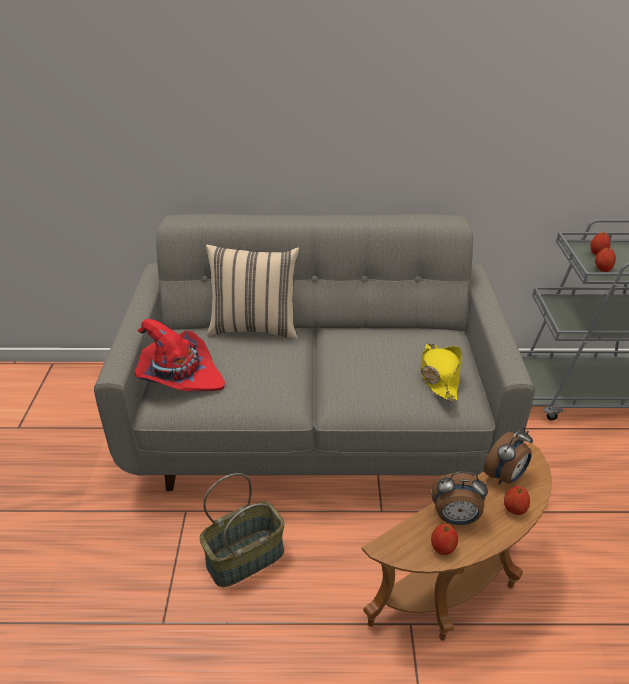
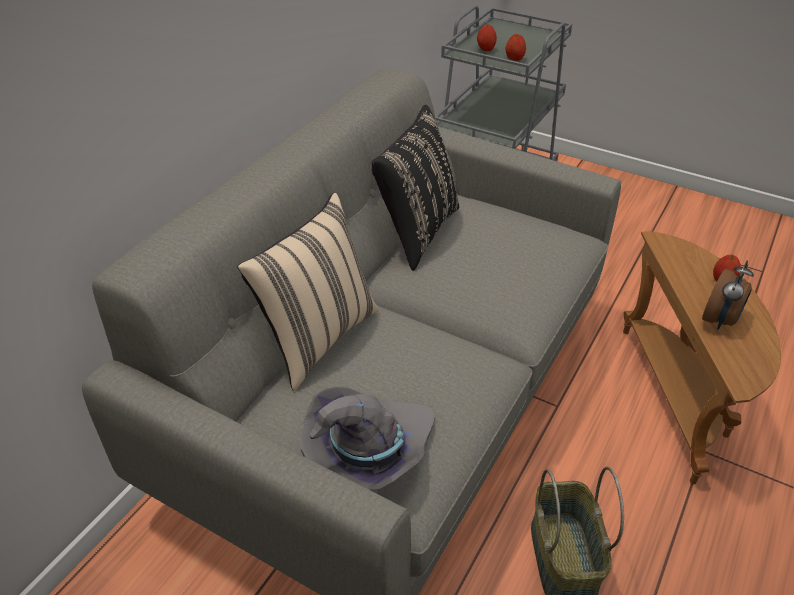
camera: 60 degrees left, 5 degrees up
(179, 375) = (368, 451): red hat -> grey hat
(388, 327) = (416, 232): none -> black pillow
(439, 376) = (530, 235): yellow hat -> none
(442, 548) = (755, 345): apple -> none
(505, 477) = (679, 266): alarm clock -> none

